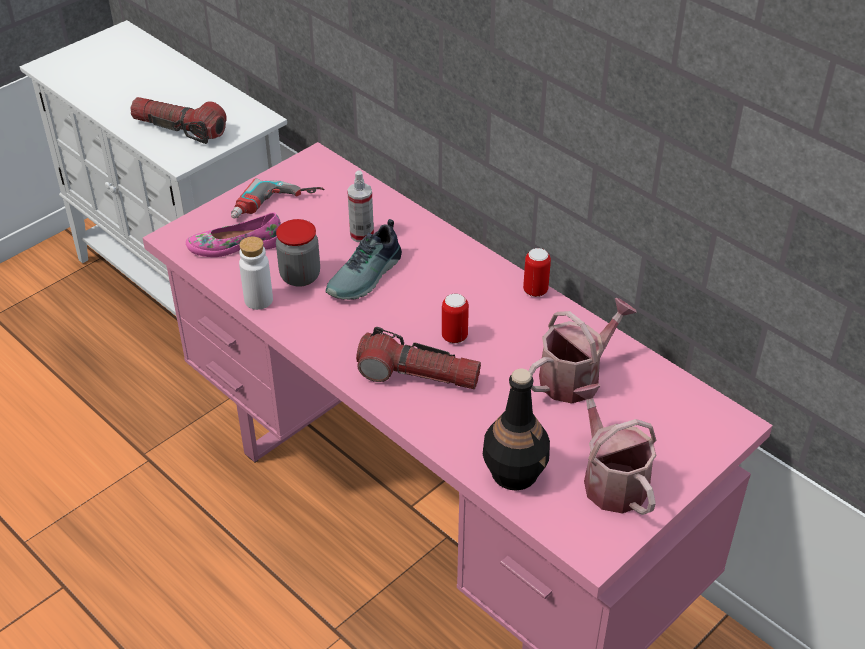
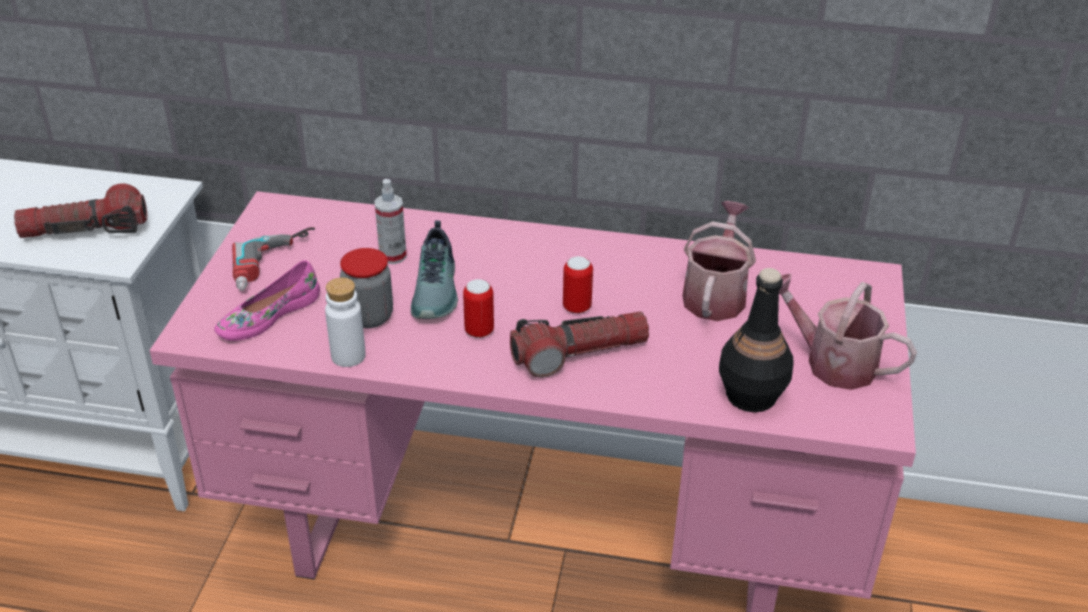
camera: 35 degrees left, 5 degrees down
(535, 291) = (606, 240): can -> can (479, 331)

